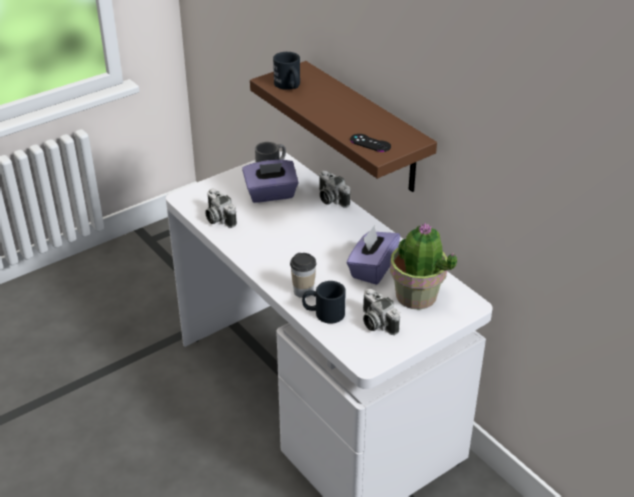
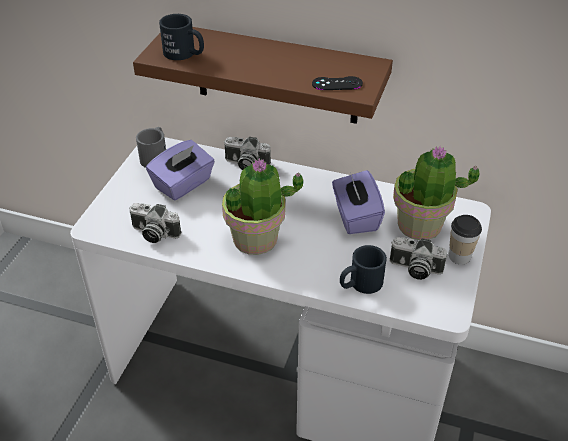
camera: 35 degrees left, 5 degrees up
(282, 252) = (256, 239): none -> potted plant
(303, 291) = (318, 271): cup -> cup (459, 256)

